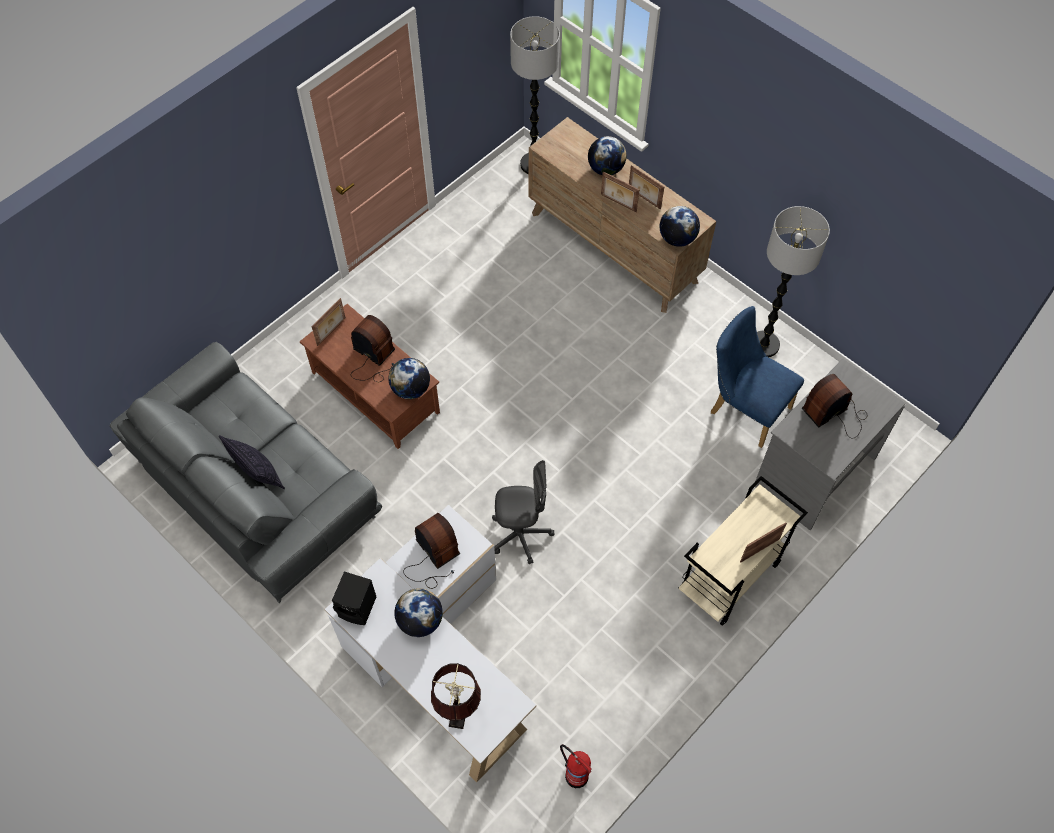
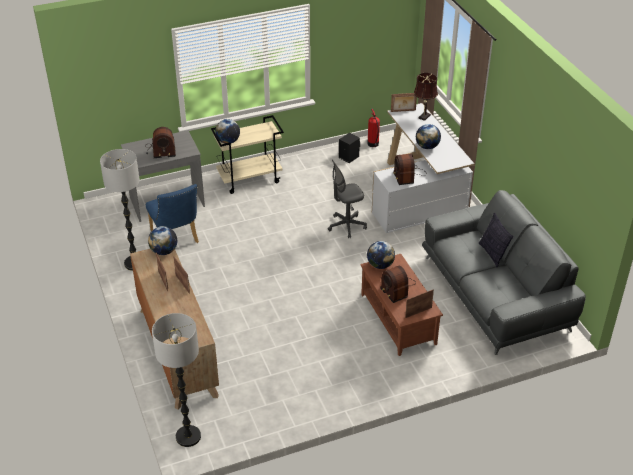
camera: 155 degrees left, 20 degrees down
(358, 608) = (456, 159): black speaker -> black speaker (348, 157)
(520, 535) = (346, 226): grey office chair -> grey office chair turned 45 degrees counterclockwise
(605, 169) = (172, 308): globe -> globe (228, 141)
(759, 549) = (244, 129): picture frame -> picture frame (403, 111)

